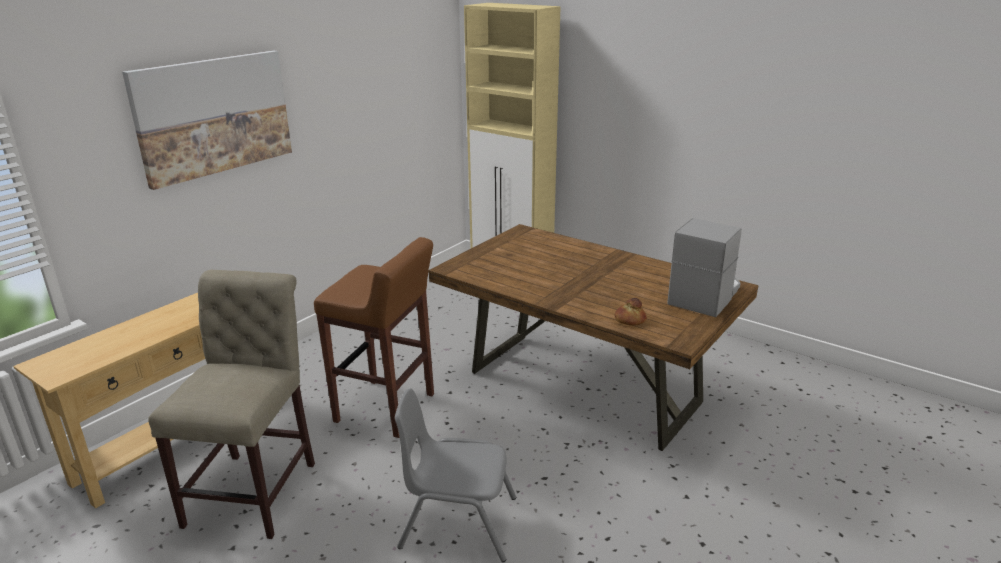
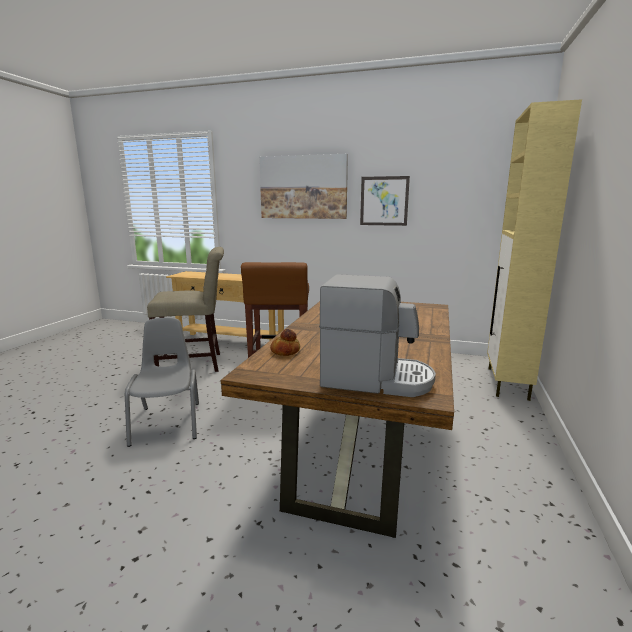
camera: 70 degrees right, 10 degrees down
(329, 113) = (384, 201): none -> picture

